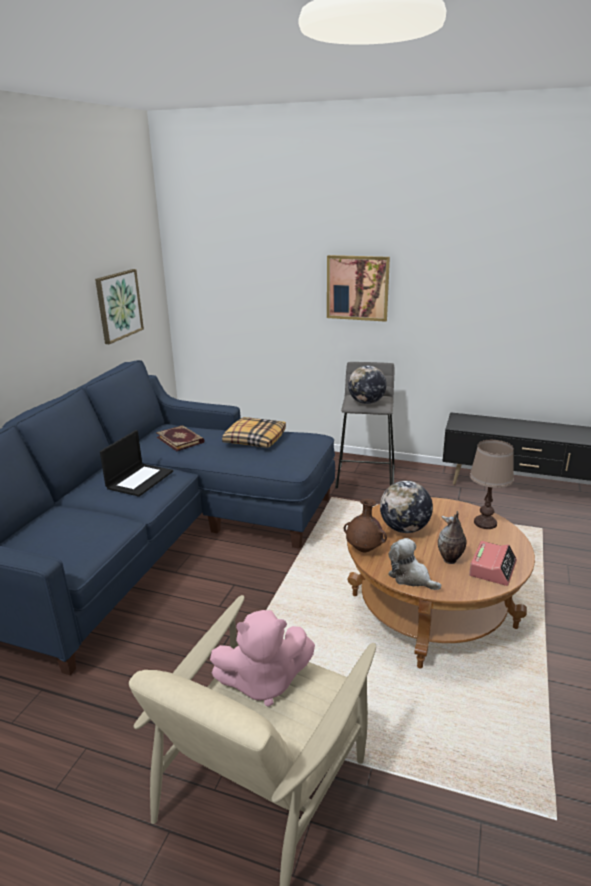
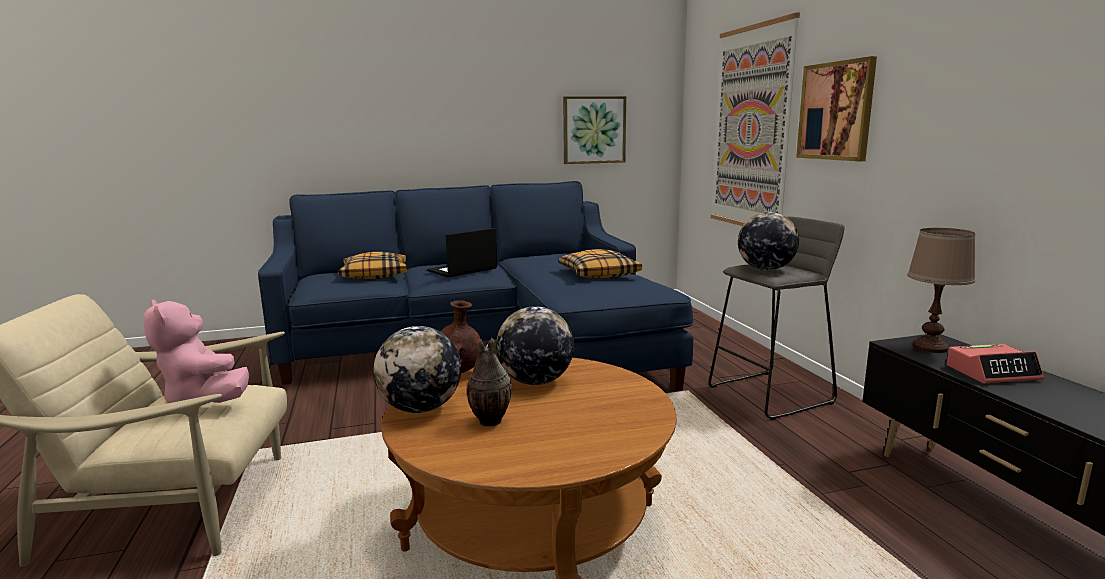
camera: 55 degrees right, 10 degrees down
(75, 520) = (375, 275): none -> pillow
(140, 479) = (462, 270): laptop -> laptop turned 150 degrees clockwise
(181, 439) = (549, 258): book -> none
(267, 294) = (750, 129): none -> picture
(411, 577) = (421, 408): plush toy -> globe
(485, 523) = (627, 424): brown table lamp -> brown table lamp (929, 347)
(492, 568) = (499, 454): alarm clock -> alarm clock (992, 373)

